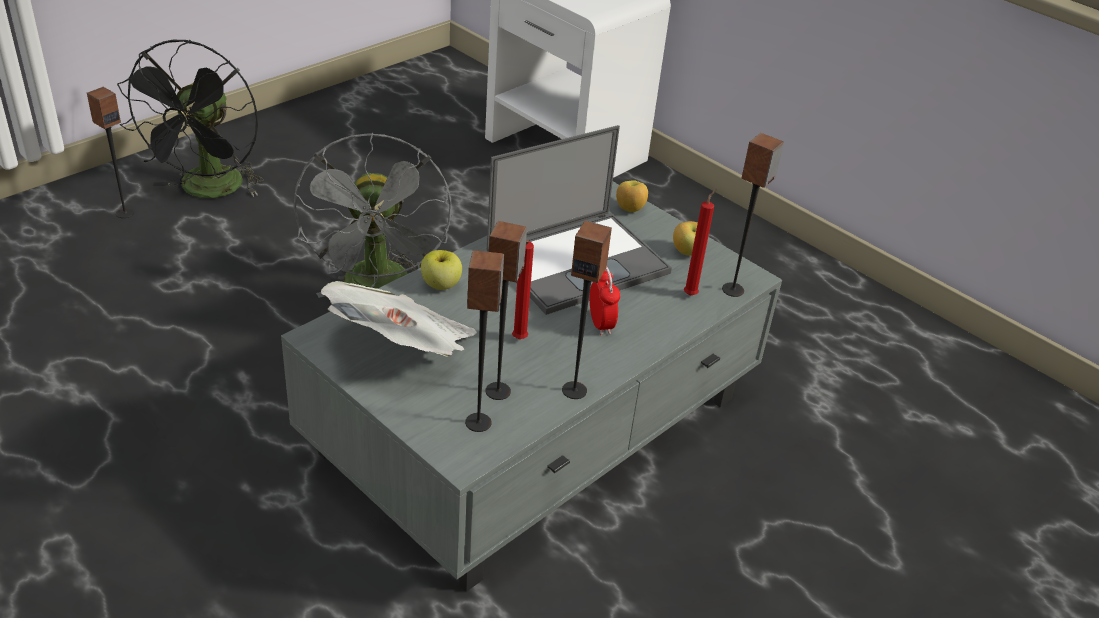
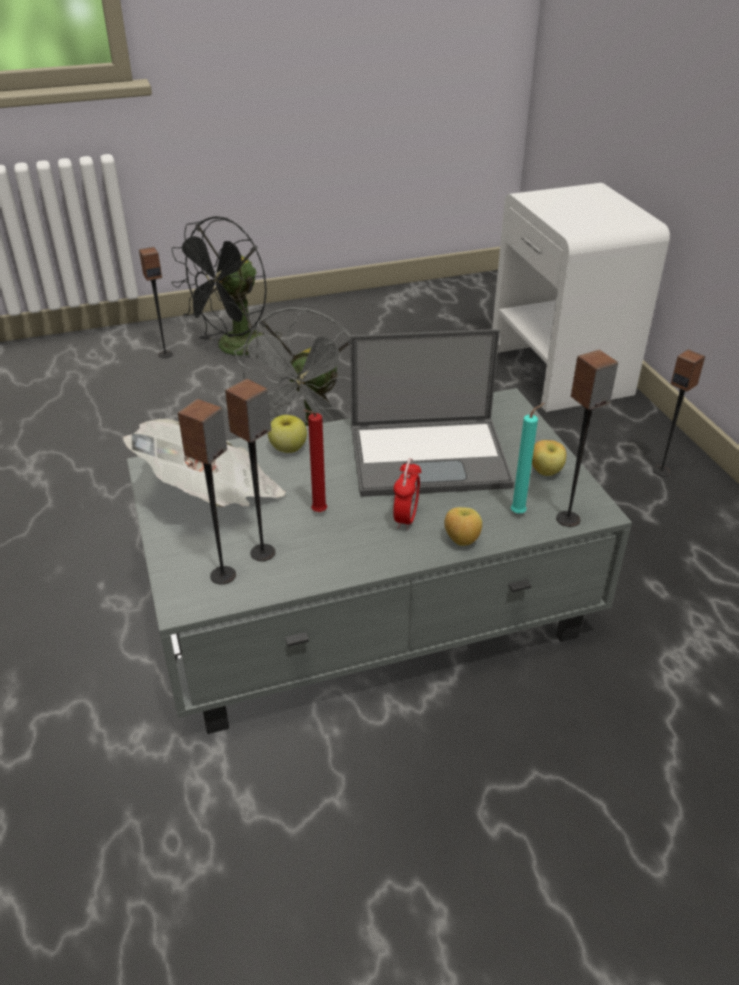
camera: 30 degrees right, 0 degrees up
(574, 390) = (333, 571): speaker -> speaker (661, 471)
(629, 209) = (517, 421): apple -> apple (461, 541)
(691, 294) = (520, 513): red candle -> turquoise candle

